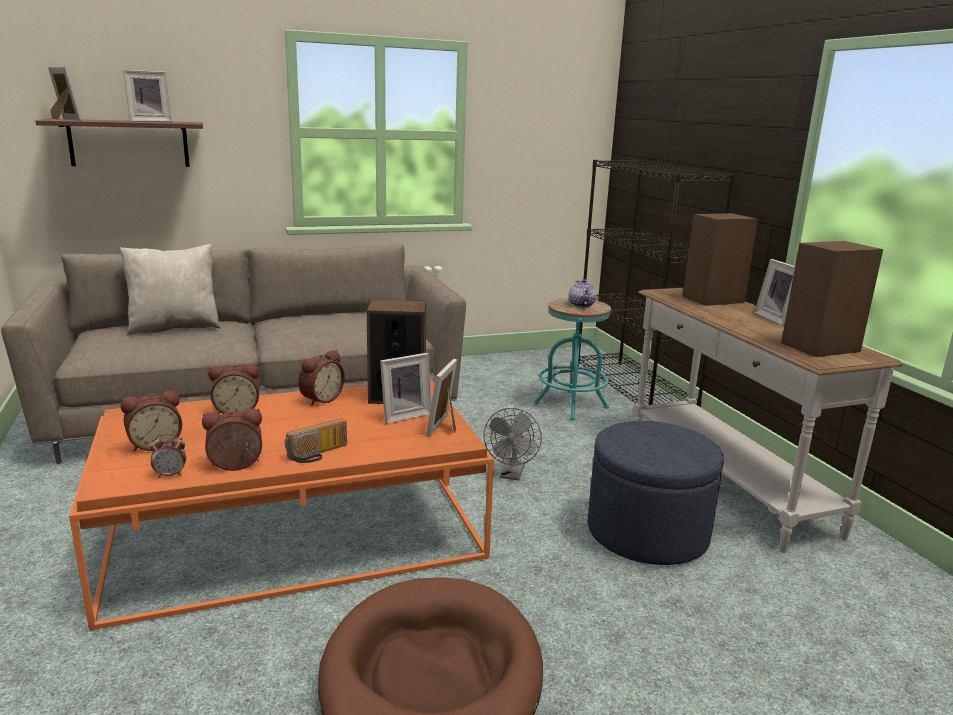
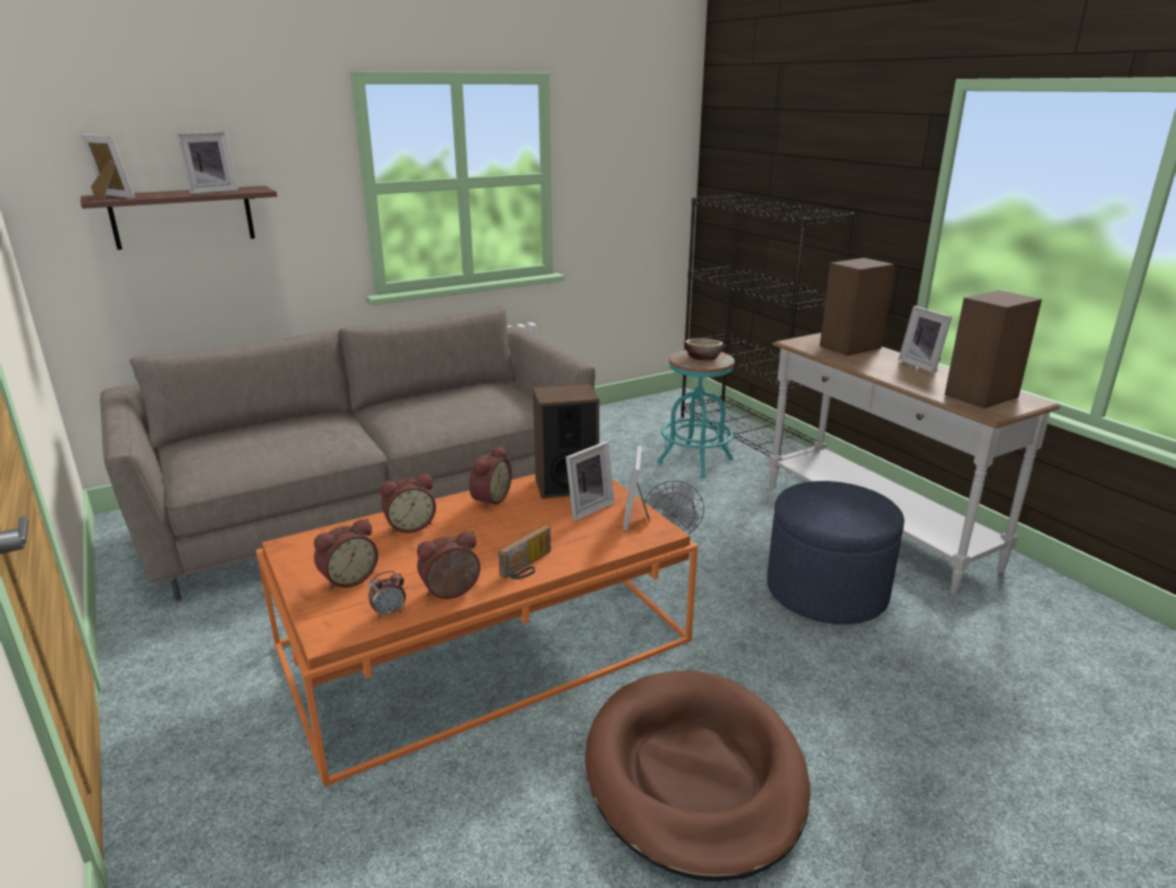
camera: 10 degrees left, 5 degrees up
(174, 327) = (274, 428): beige pillow -> none
(581, 305) = (703, 358): teapot -> bowl

